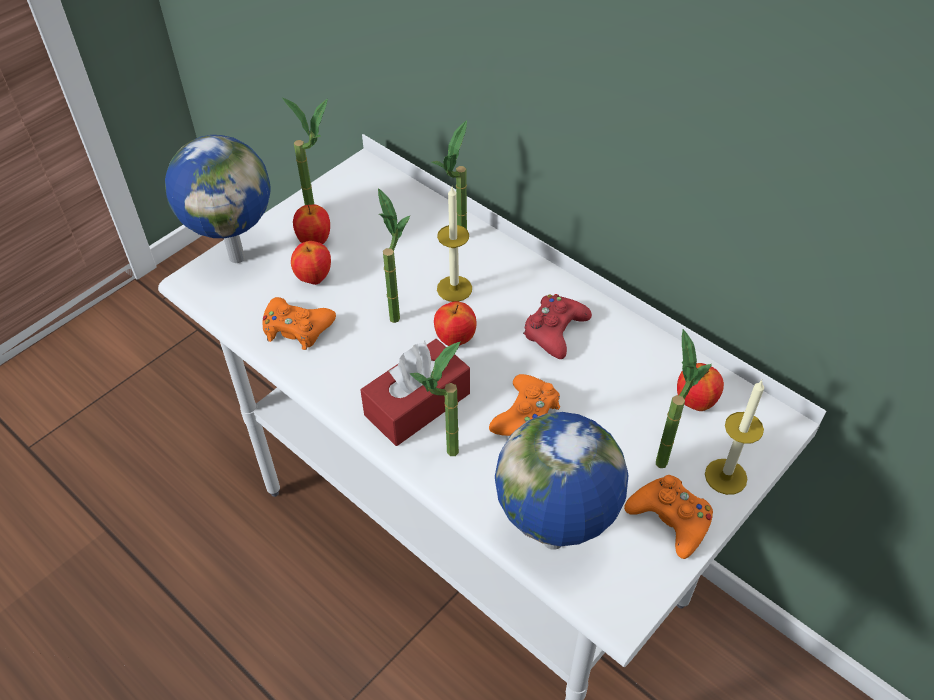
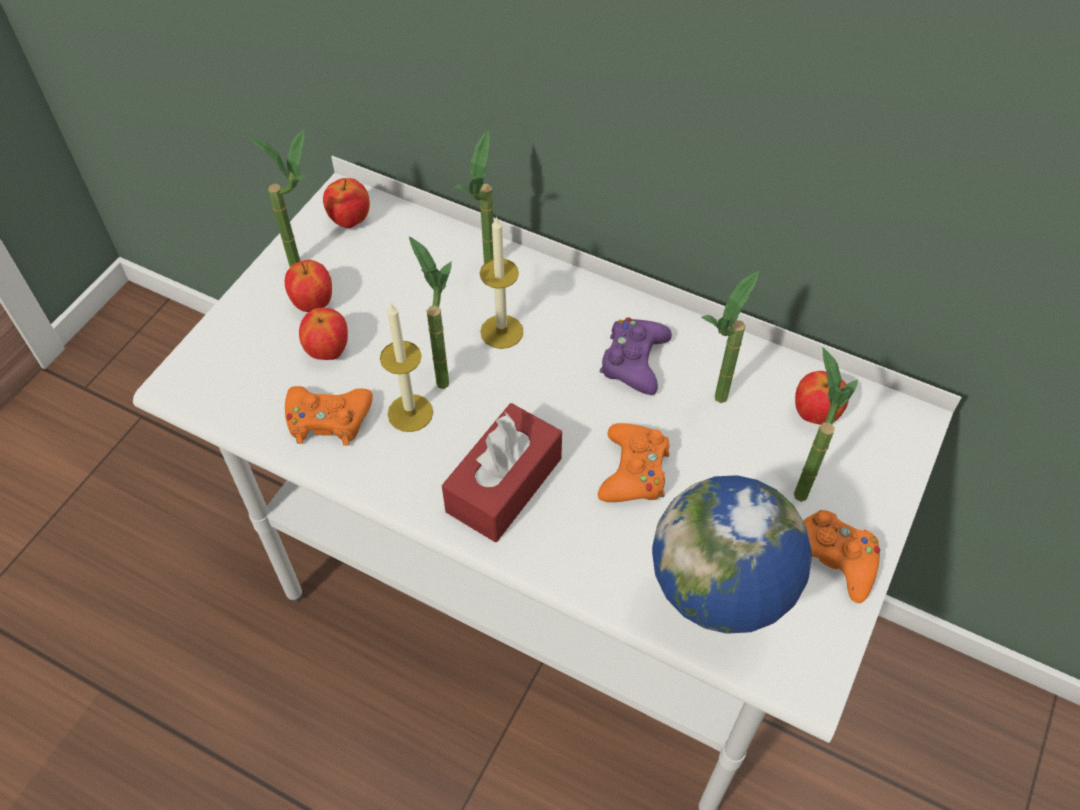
camera: 15 degrees left, 5 degrees up
(237, 256) = (222, 341): globe -> none
(443, 458) = (555, 545): potted plant -> potted plant (714, 407)
(455, 340) = (523, 395): apple -> apple (350, 221)
(554, 331) = (634, 361): red game controller -> purple game controller
(726, 476) = (874, 495): candle -> candle (410, 413)

